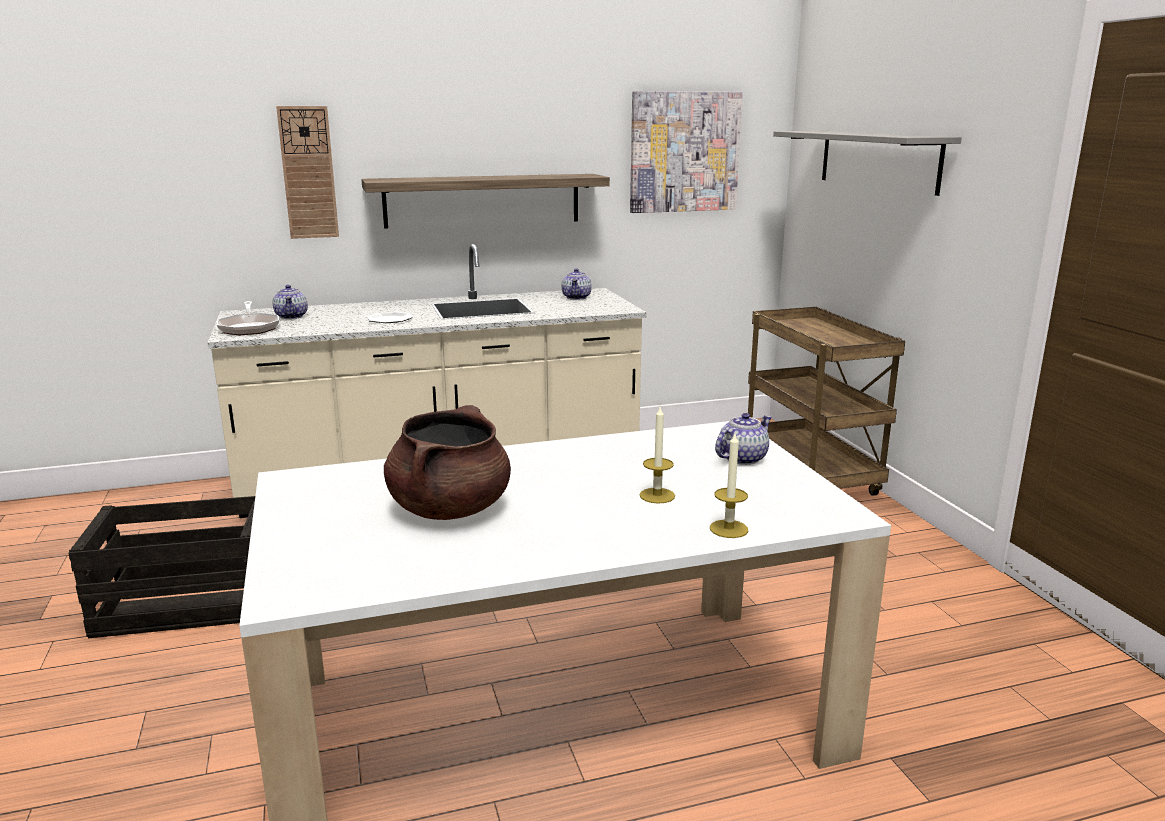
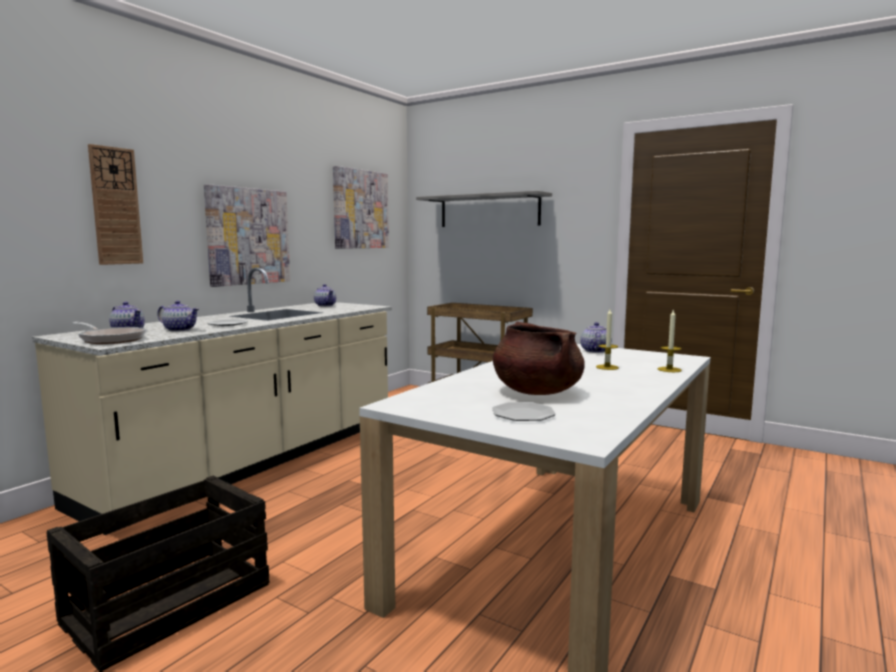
camera: 40 degrees left, 10 degrees down
(330, 322) = (179, 330): none -> teapot
(342, 537) = (522, 414): none -> plate
(482, 200) = (248, 236): shelf -> picture

